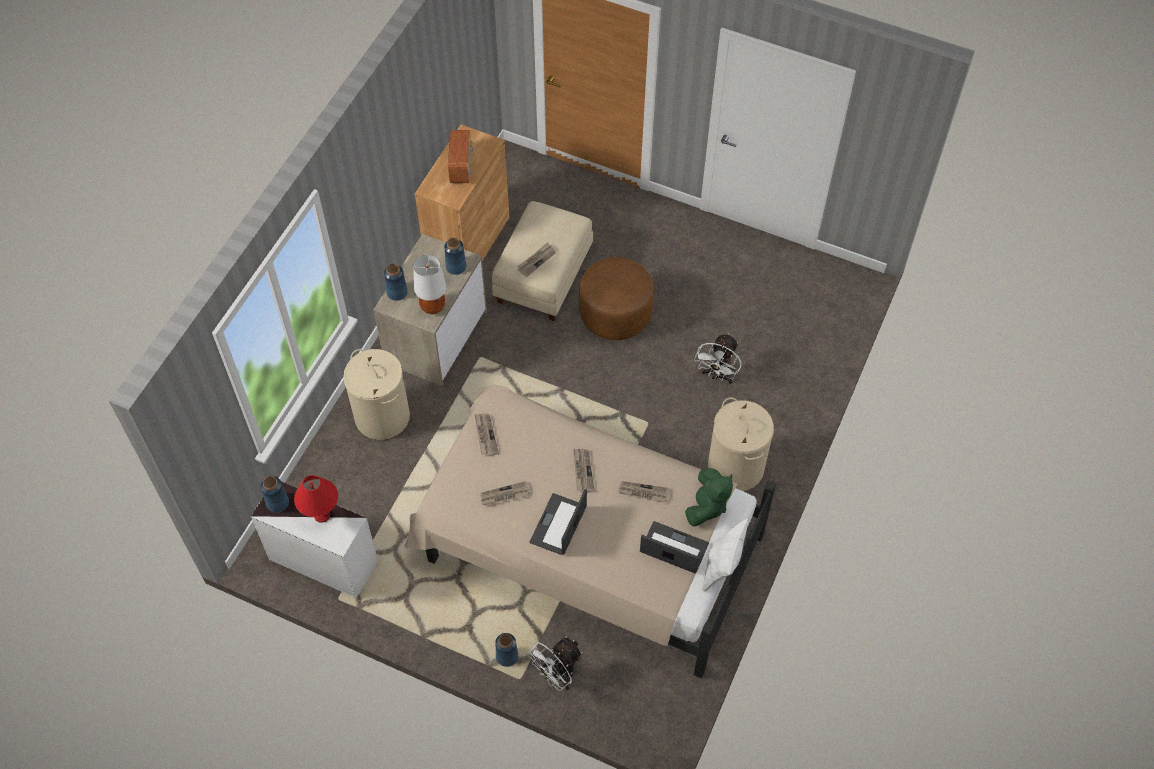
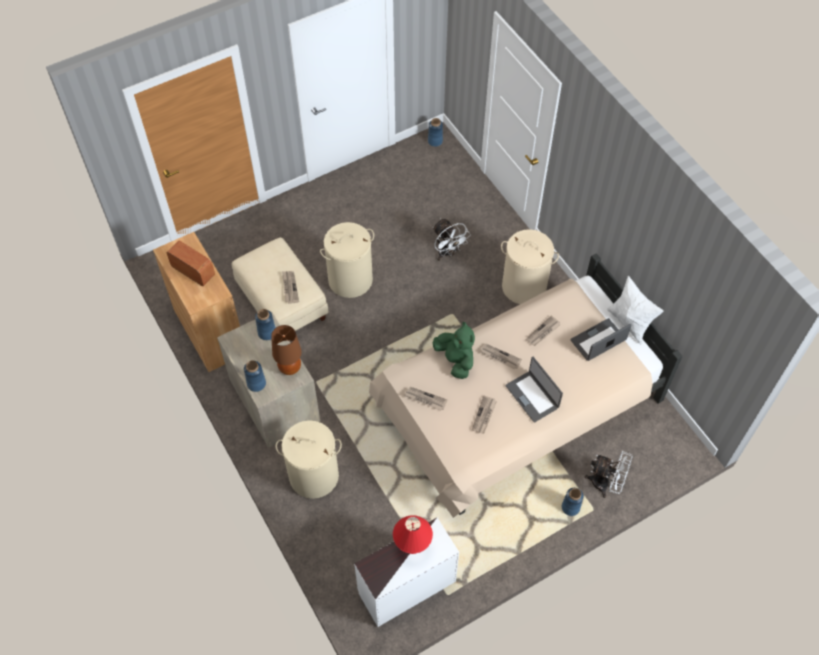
camera: 55 degrees left, 0 degrees up
(278, 503) = (378, 573): blue vase -> blue vase (435, 141)
(433, 307) = (290, 367): white table lamp -> brown table lamp
(557, 675) = (606, 484): white fan -> white fan turned 60 degrees counterclockwise
(615, 313) = (350, 279): brown ottoman -> beige laundry basket
(707, 506) = (579, 303): green plush toy -> green plush toy (455, 360)

